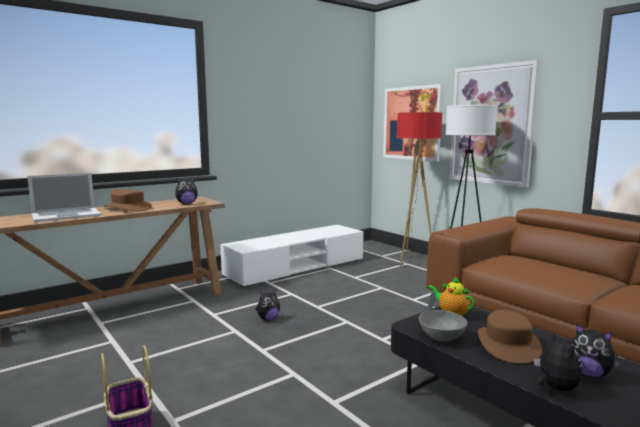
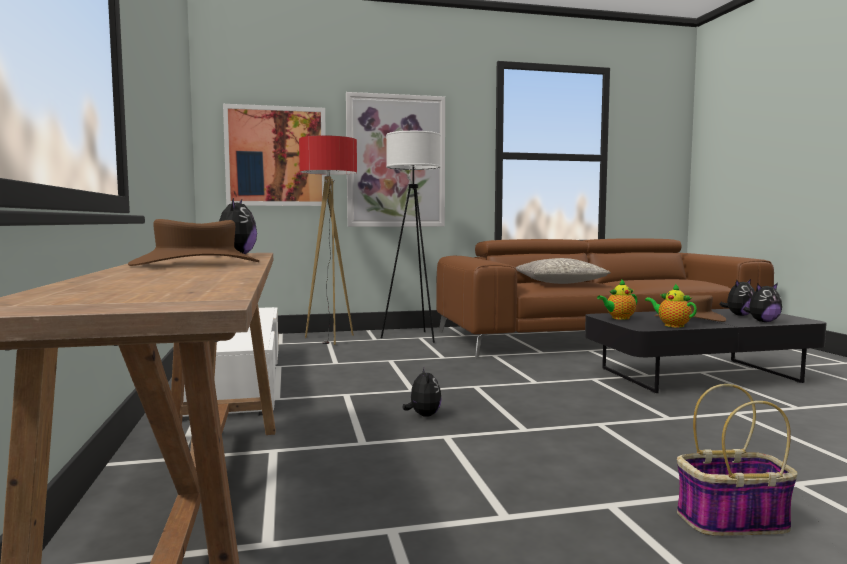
camera: 65 degrees left, 5 degrees down
(66, 215) = (181, 276): laptop -> none
(441, 337) = (671, 325): grey bowl -> teapot
(542, 268) = (560, 283): none -> grey pillow
(555, 388) = (763, 321): plush toy -> plush toy turned 150 degrees clockwise

